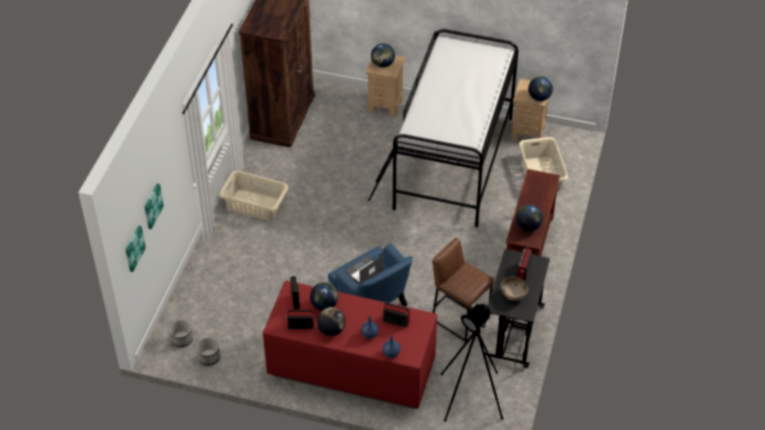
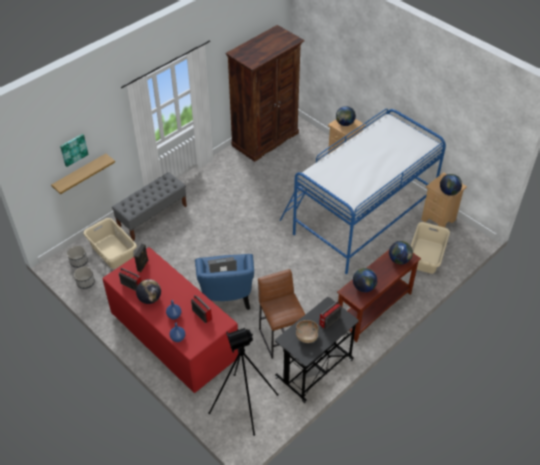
camera: 30 degrees right, 0 degrees up
(134, 248) = (40, 174): picture -> none
(157, 234) = (80, 175): none -> shelf
(224, 255) = (152, 216): none -> grey bench
(255, 205) = (200, 190): beige laundry basket -> beige laundry basket (112, 251)
(324, 305) = (160, 278): globe -> globe (399, 260)
(451, 163) = (361, 219): black bed -> blue bed

